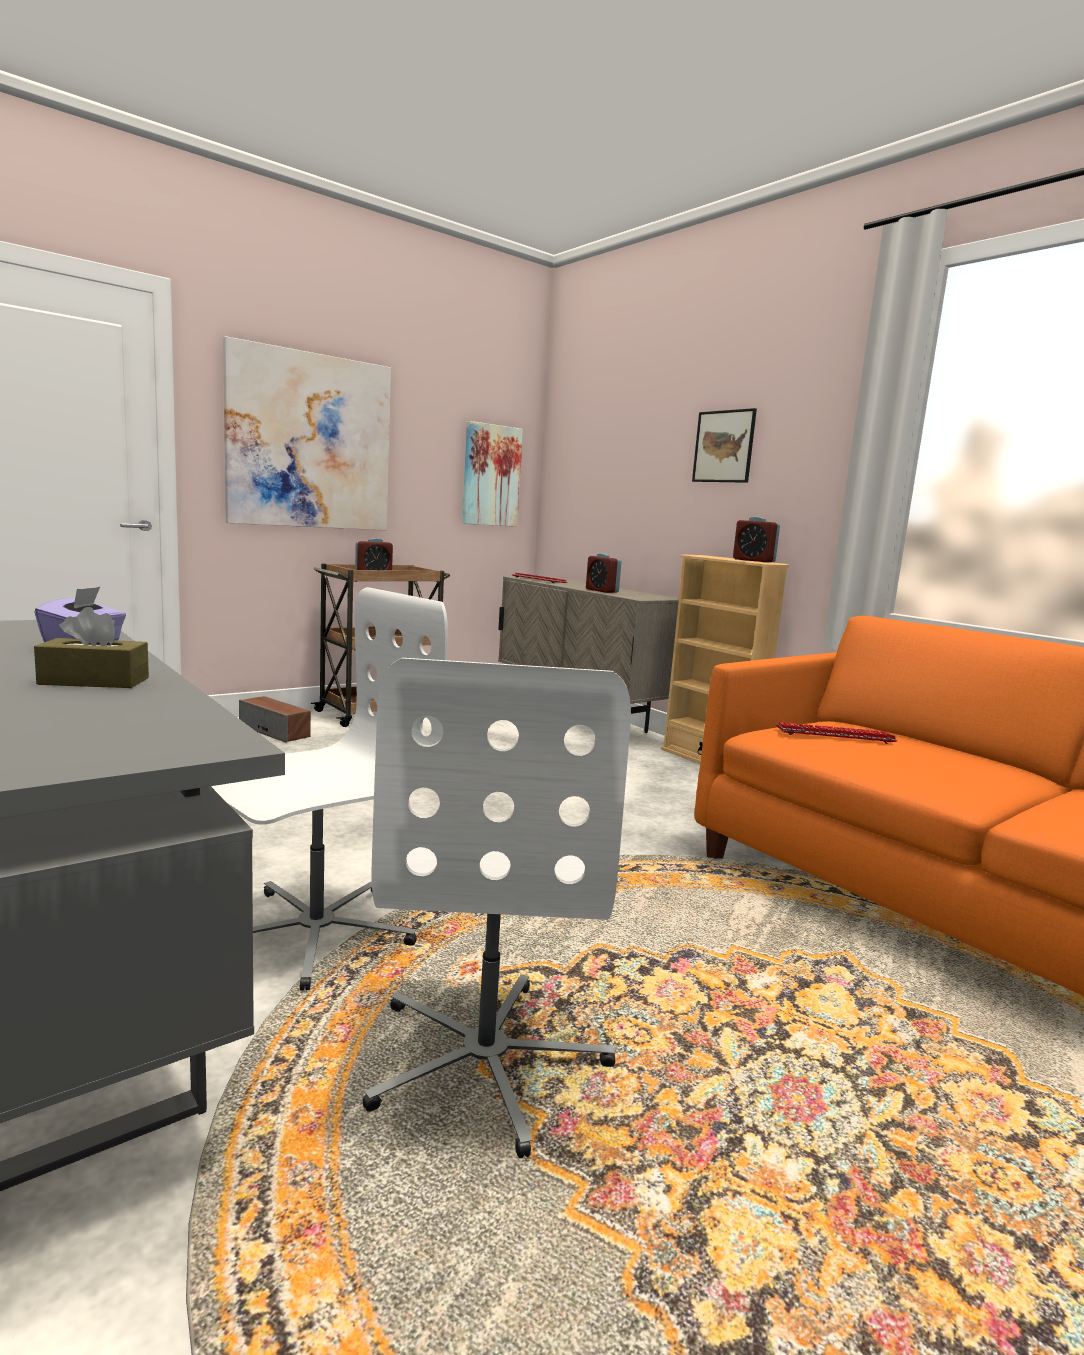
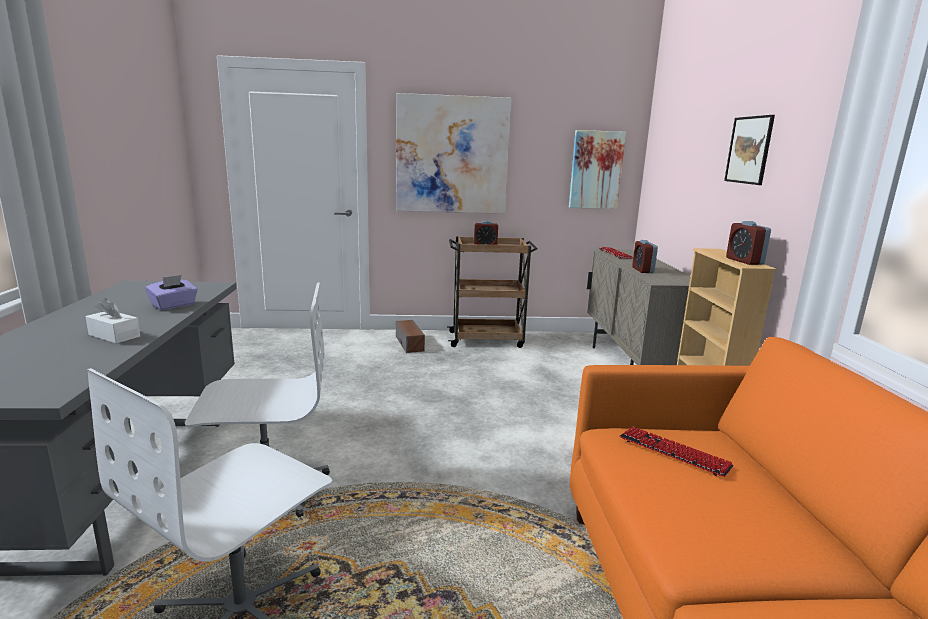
camera: 35 degrees right, 5 degrees up
(94, 681) = (114, 335): brown tissue box -> white tissue box

